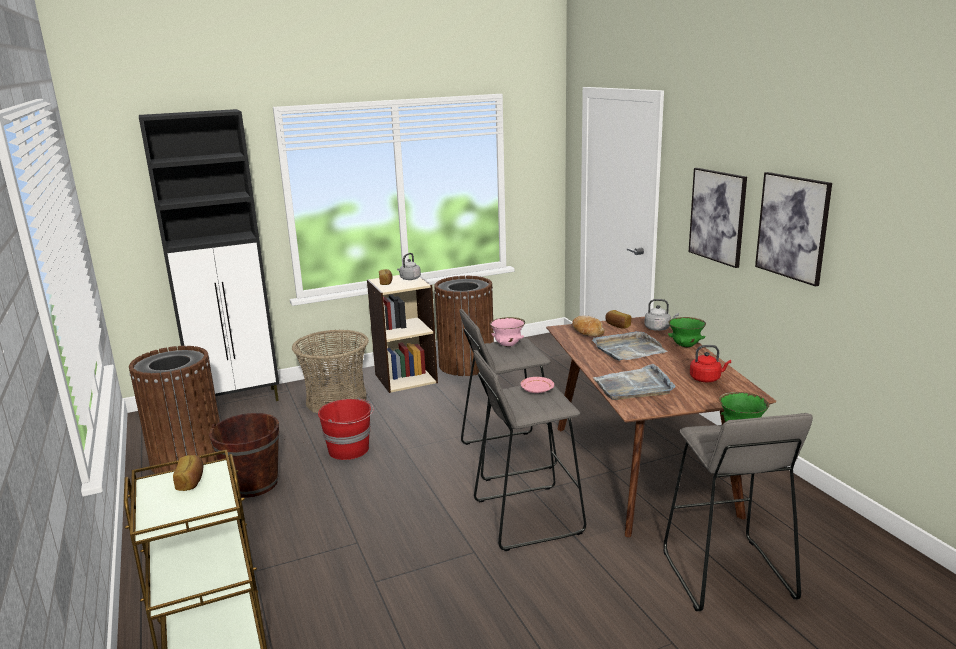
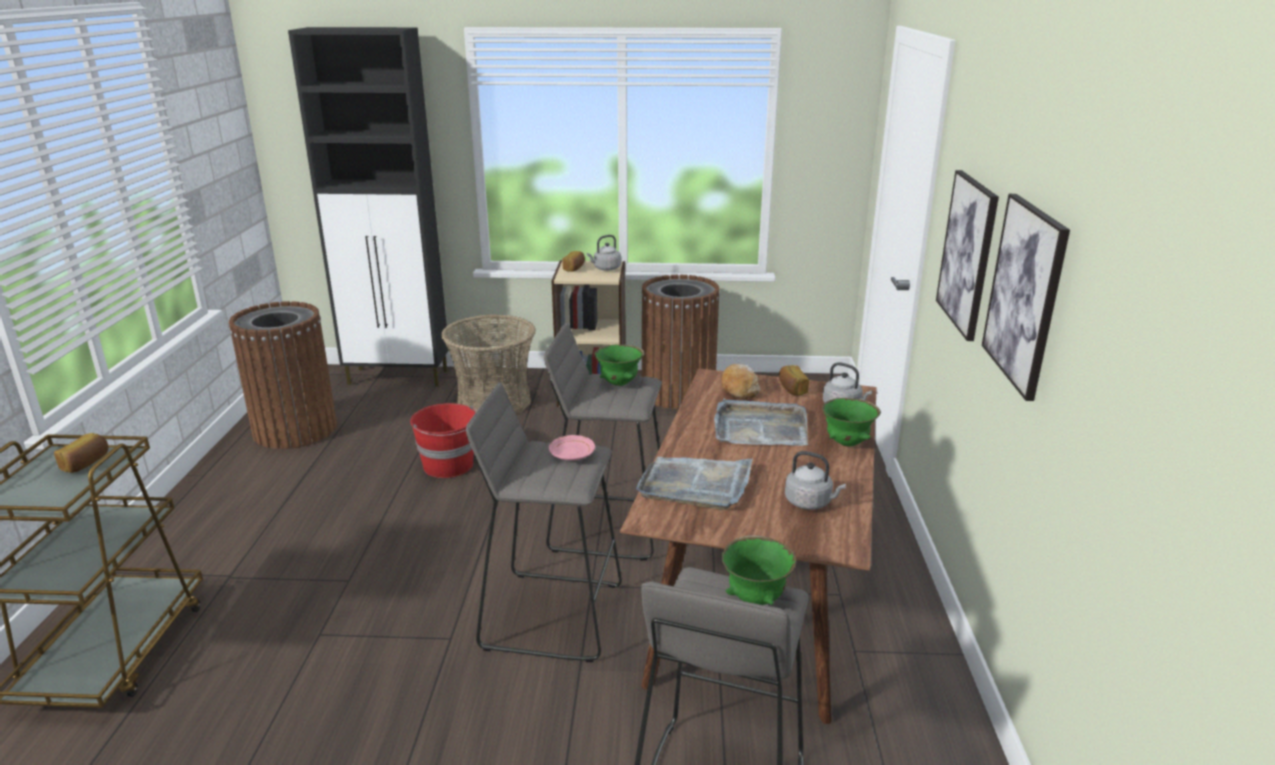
camera: 25 degrees right, 5 degrees up
(253, 484) = (322, 477): brown bucket -> none
(508, 345) = (619, 383): pink bowl -> green bowl
(706, 379) = (810, 502): red kettle -> grey kettle

